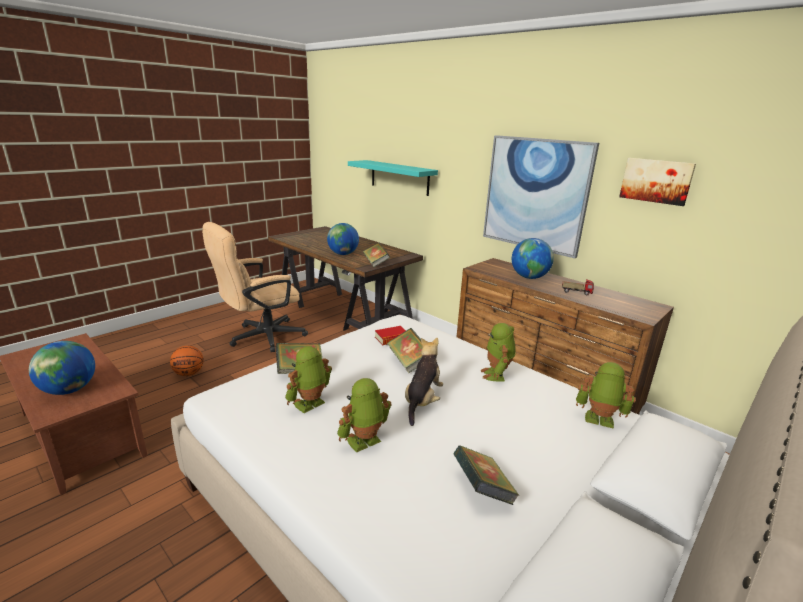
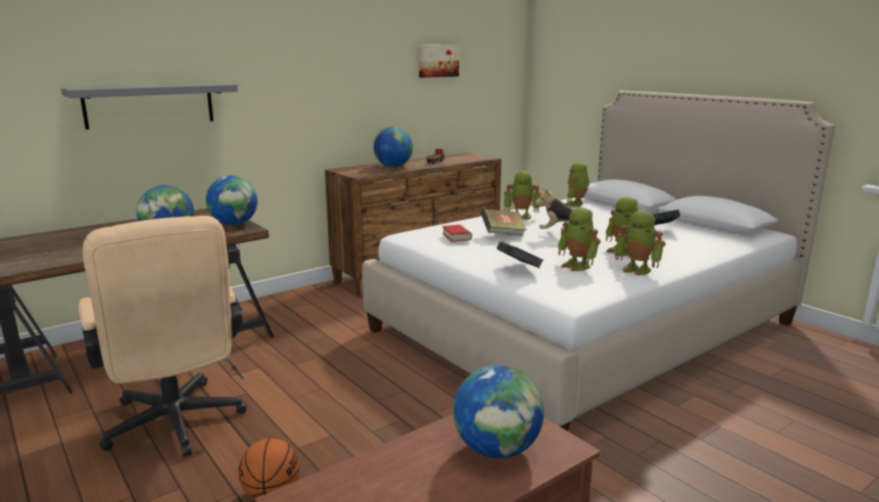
camera: 80 degrees left, 5 degrees down
(293, 447) = (637, 269): none -> toy robot
(376, 263) = (234, 224): book -> globe
(399, 177) = (150, 105): turquoise shelf -> grey shelf
(535, 194) = (352, 90): picture -> none

